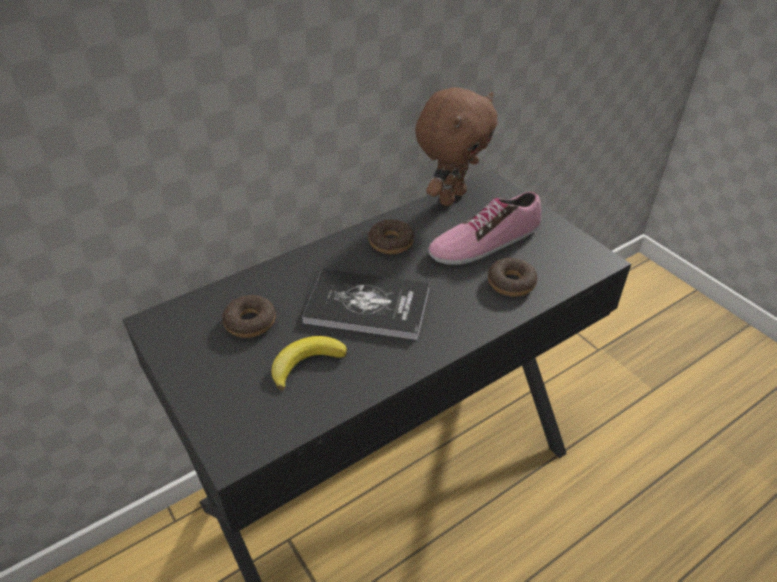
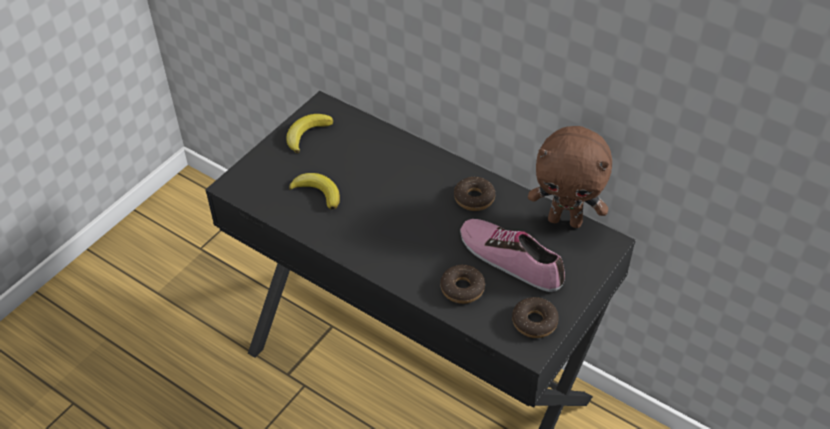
camera: 70 degrees right, 5 degrees up
(193, 349) = (307, 134): none -> banana
(250, 322) = (344, 151): donut -> donut (534, 322)
(367, 305) = (390, 206): book -> none

